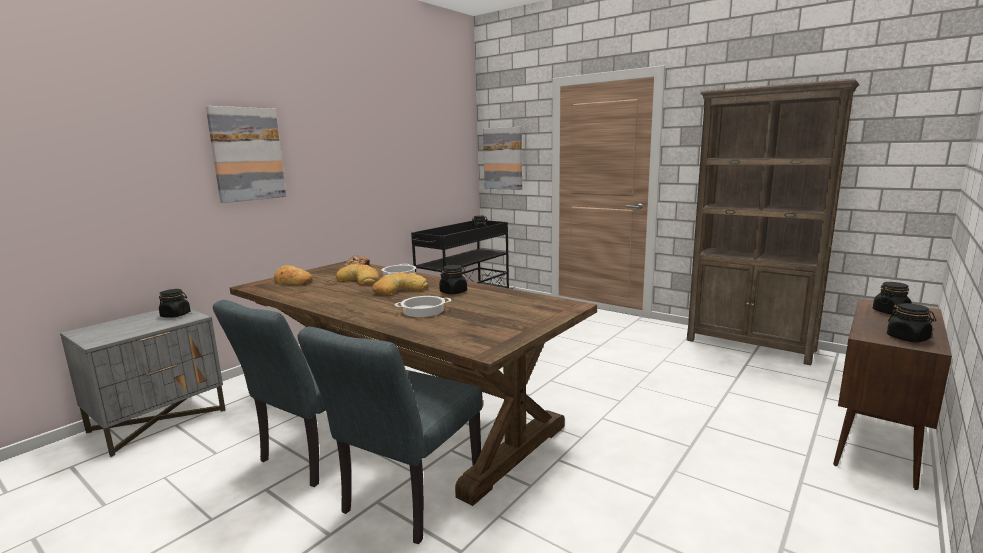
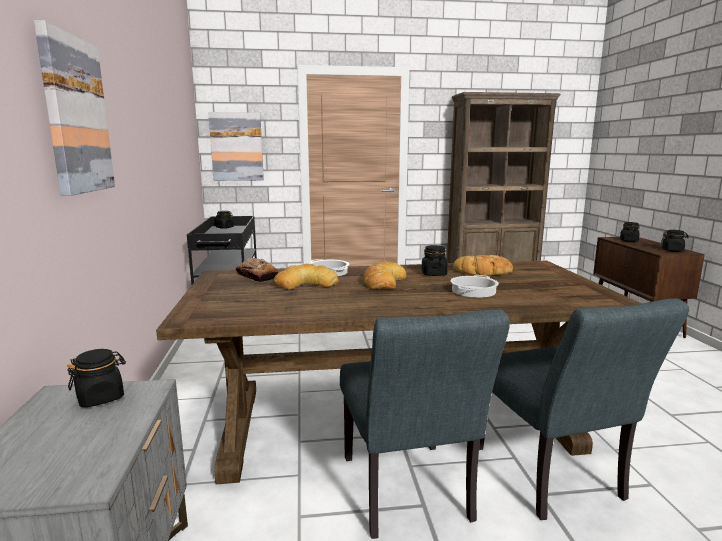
camera: 45 degrees left, 0 degrees up
(292, 281) = (225, 302): bread -> bread (483, 272)

